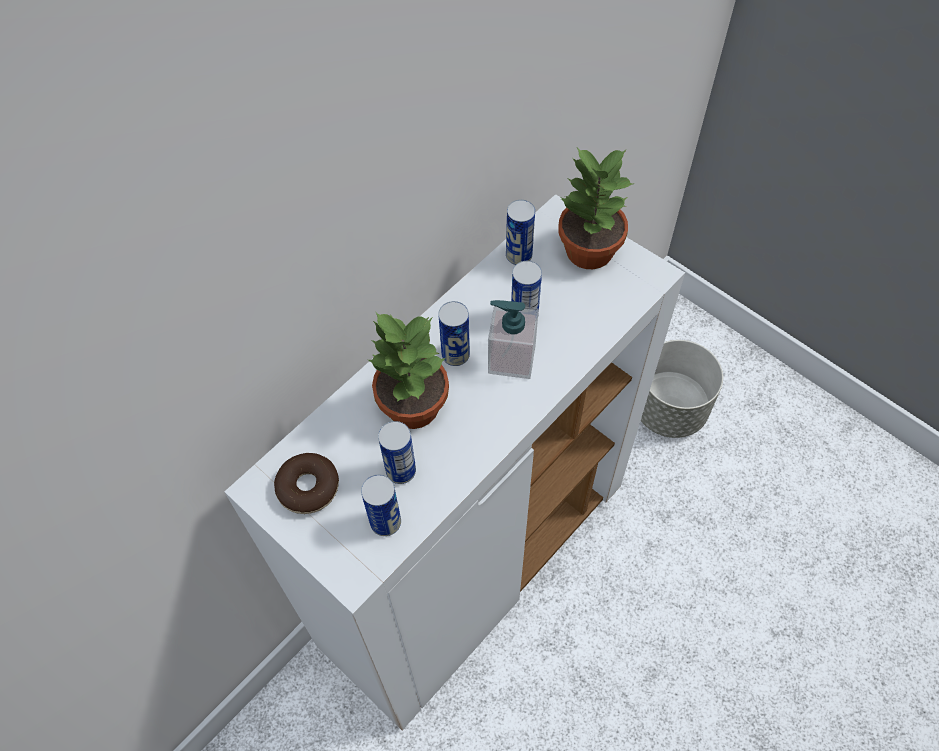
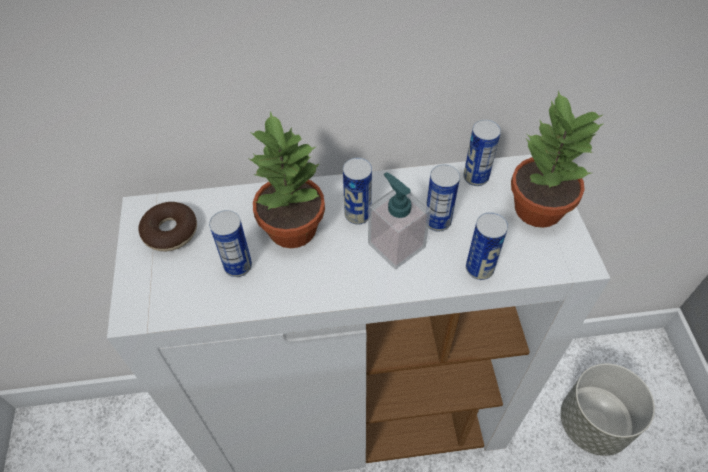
camera: 40 degrees right, 5 degrees down
(385, 522) = (191, 293): can -> can (479, 268)

